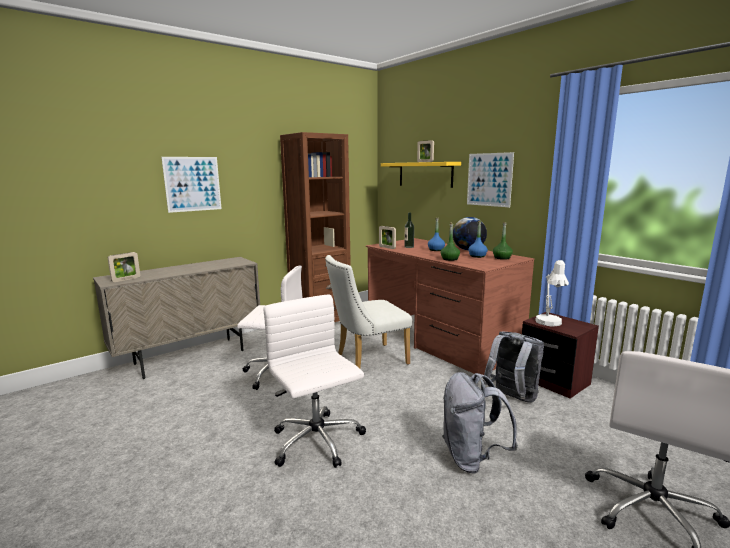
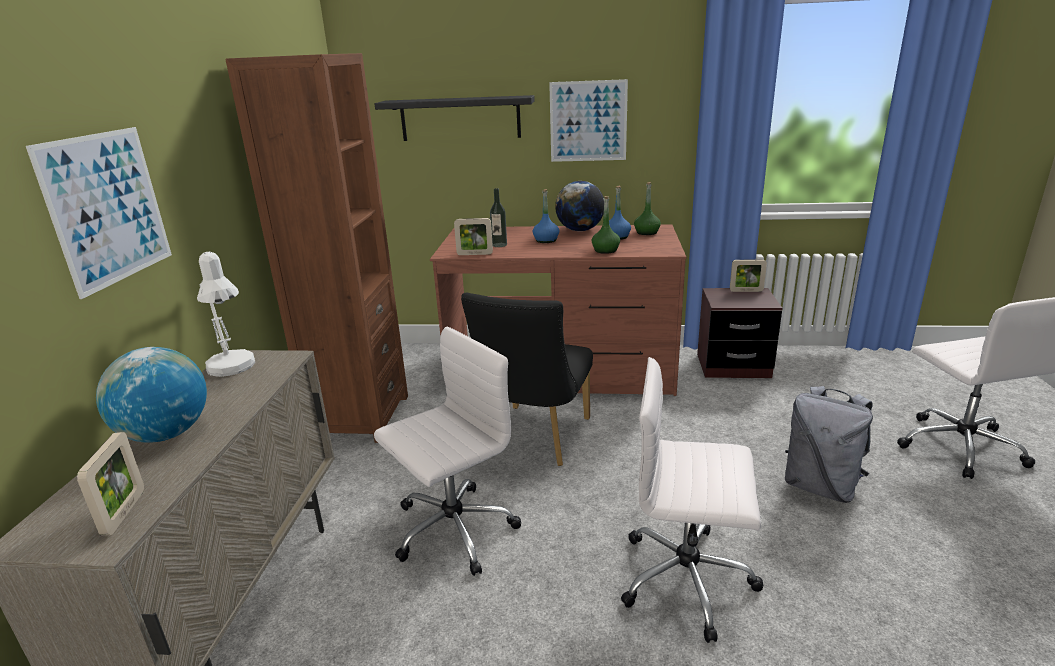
camera: 45 degrees left, 10 degrees up
(173, 269) = (166, 434): none -> globe
(367, 360) = (534, 440): white chair -> black chair
(425, 162) = (473, 98): picture frame -> picture frame (746, 291)
(425, 174) = (460, 118): yellow shelf -> black shelf
(512, 398) = (738, 404): grey backpack -> none
(549, 324) = (736, 301): white table lamp -> white table lamp (233, 369)

